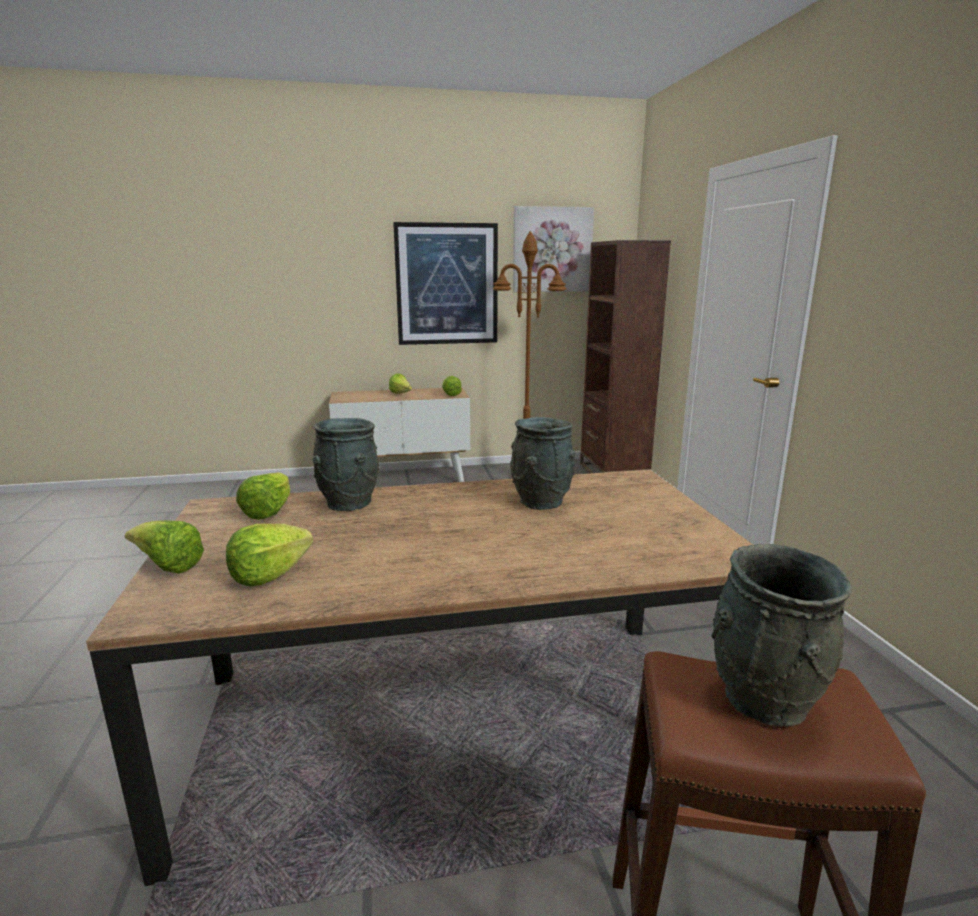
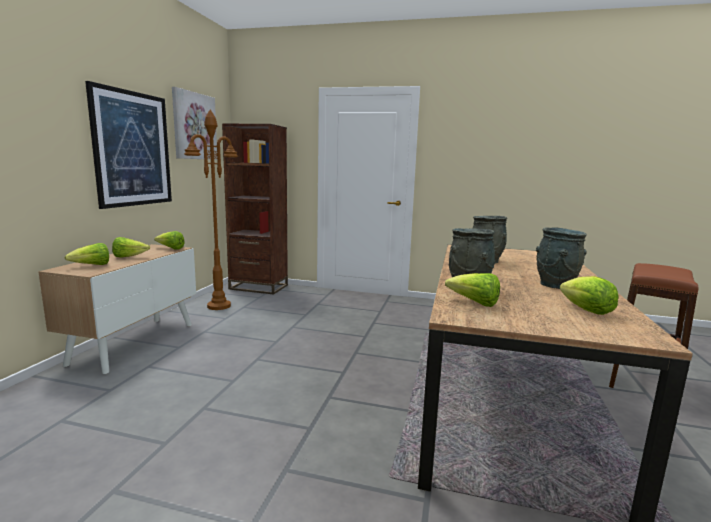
camera: 65 degrees left, 5 degrees down
(167, 566) = (575, 332): lettuce -> lettuce (92, 266)
(762, 699) = (662, 271): grey vase -> grey vase (555, 285)

